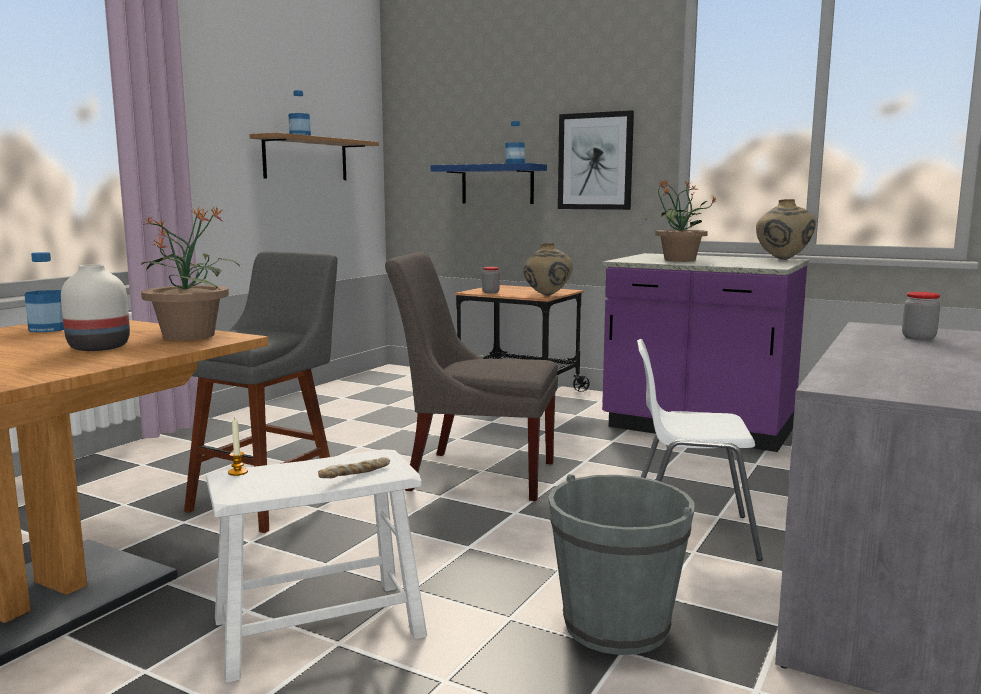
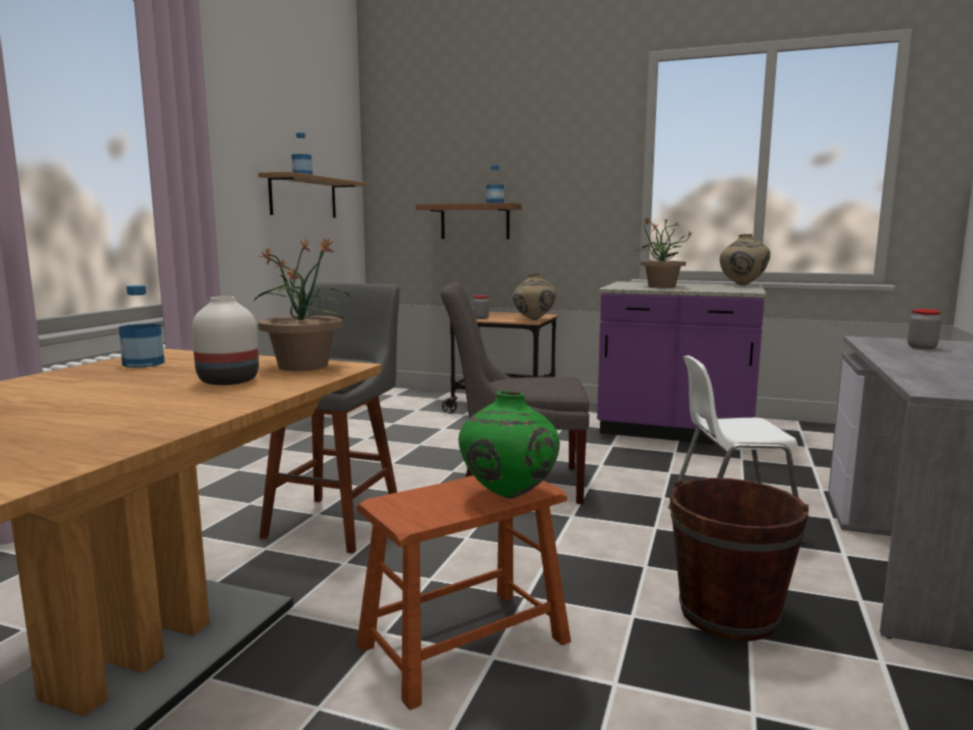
camera: 10 degrees left, 0 degrees up
(238, 472) = (389, 499): candle -> none
(319, 627) = (464, 643): white stool -> brown stool
(355, 477) = (508, 496): bread -> green vase
(497, 184) = (475, 222): blue shelf -> brown shelf
(595, 161) = (566, 201): picture -> none
(616, 626) = (728, 614): grey bucket -> brown bucket

